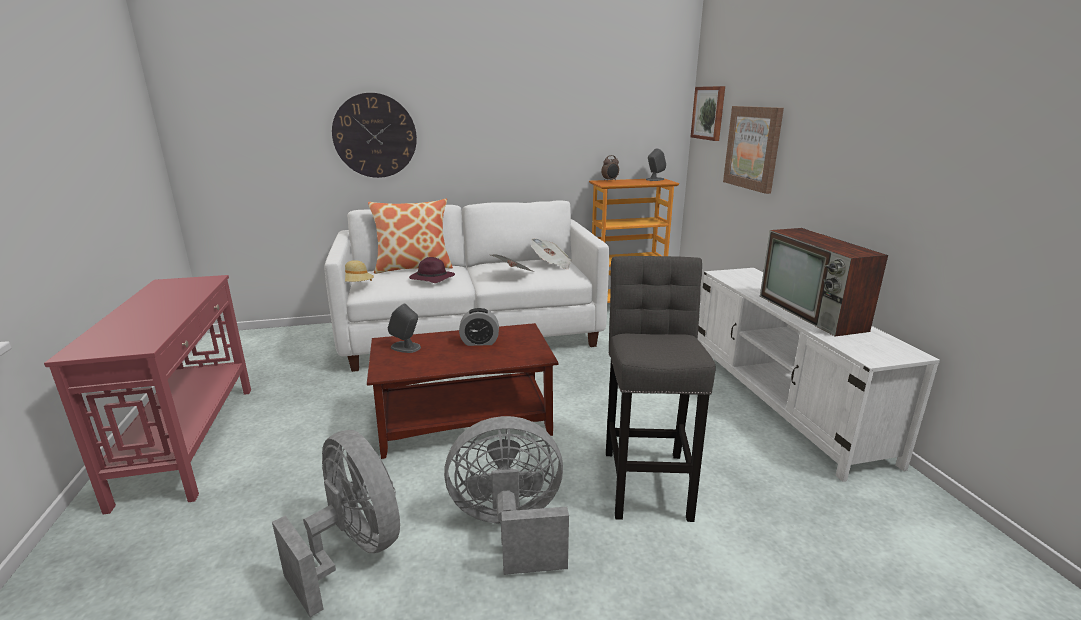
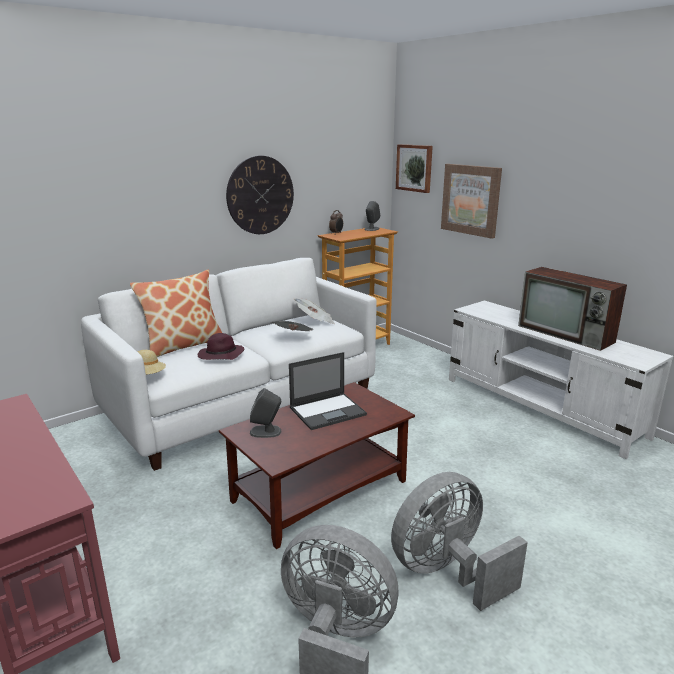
camera: 25 degrees left, 0 degrees up
(375, 136) = (114, 208): wall clock -> wall clock (260, 195)
(479, 342) = (328, 411): alarm clock -> laptop
(647, 479) = (507, 497): grey stool -> none

